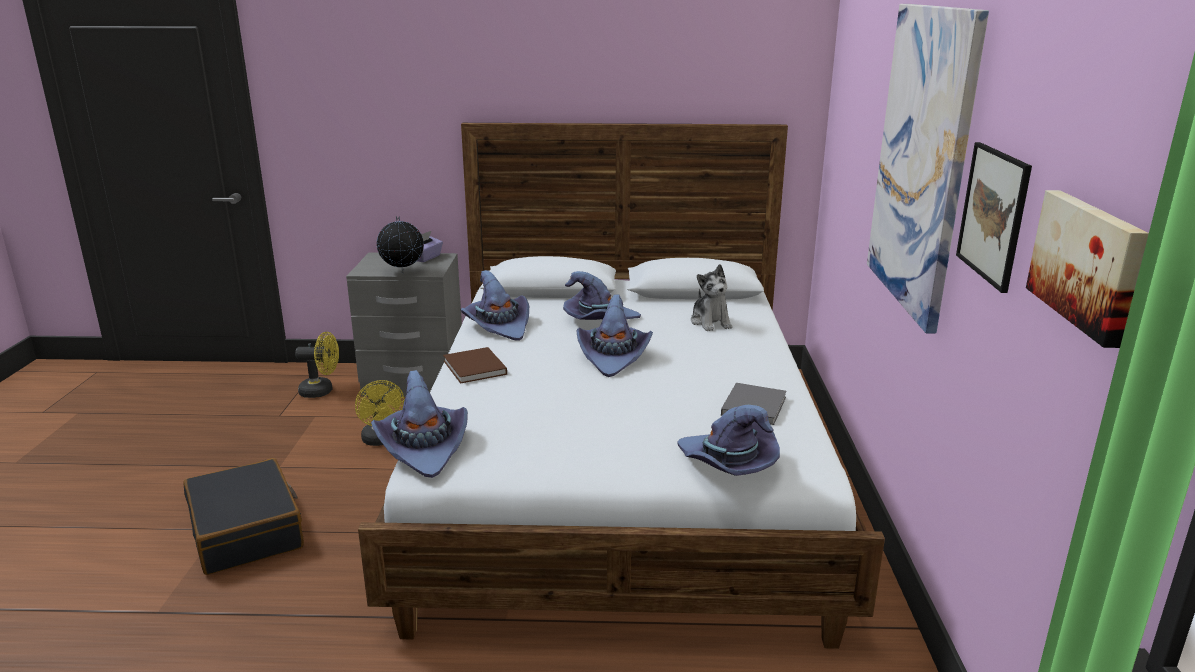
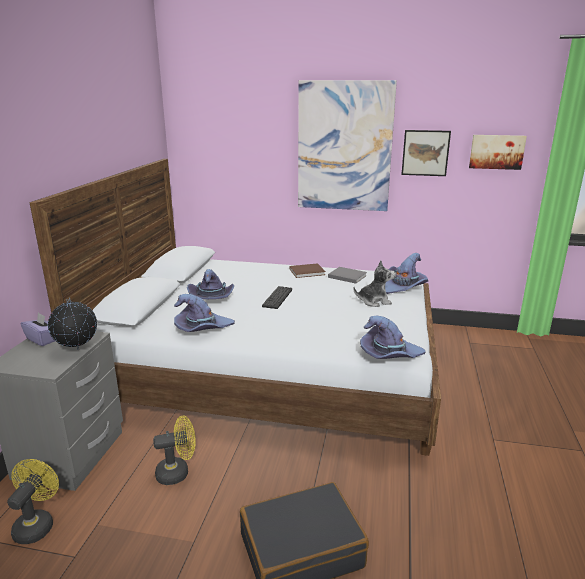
camera: 80 degrees left, 0 degrees up
(475, 368) = (277, 337): brown book -> brown book (308, 272)
(613, 357) = (277, 298): purple hat -> keyboard
(710, 322) = (237, 272): plush toy -> plush toy (374, 301)

